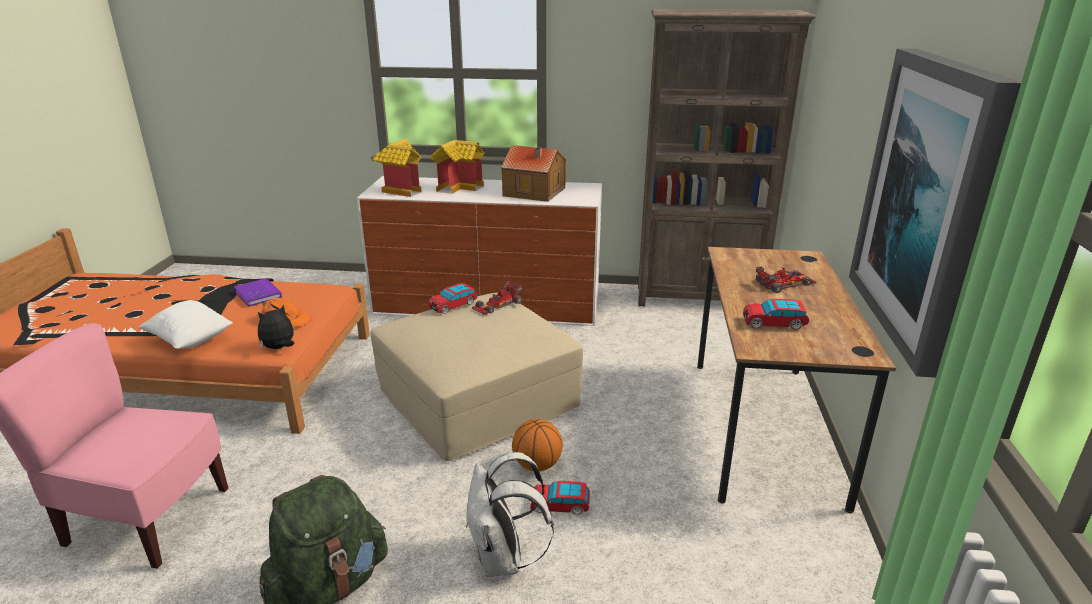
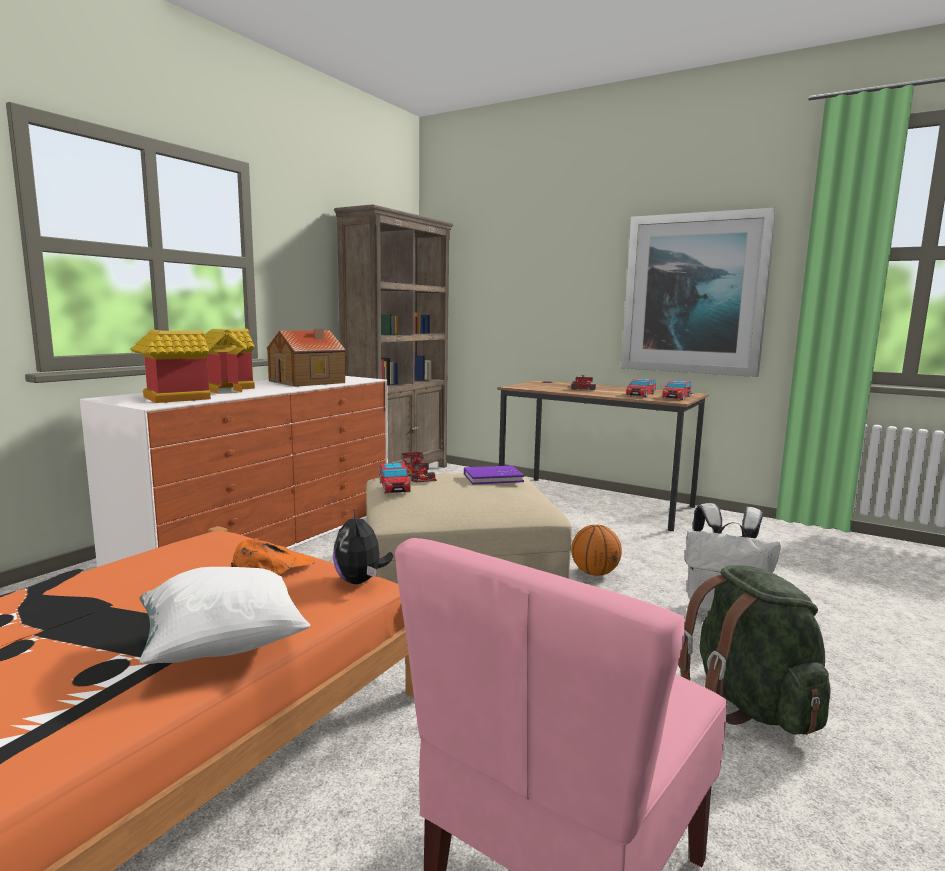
camera: 65 degrees left, 15 degrees down
(258, 294) = (132, 579): purple book -> purple book (493, 478)
(560, 505) = (656, 576): toy car -> toy car (676, 397)

